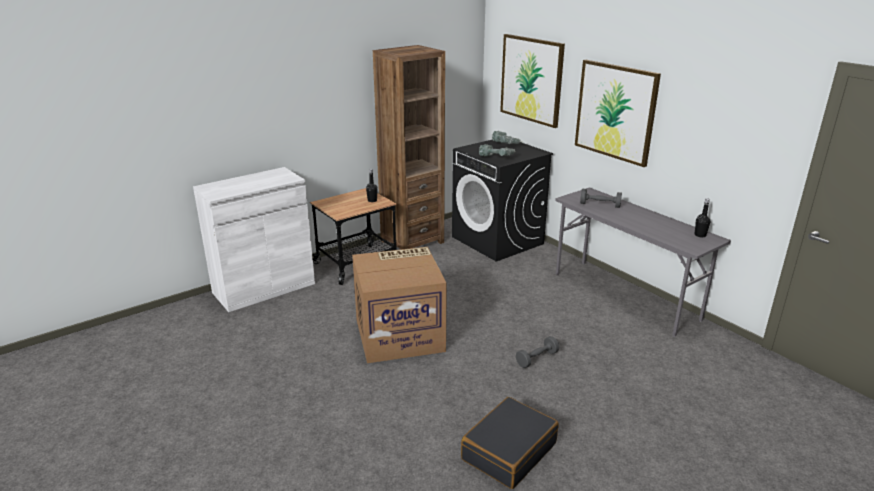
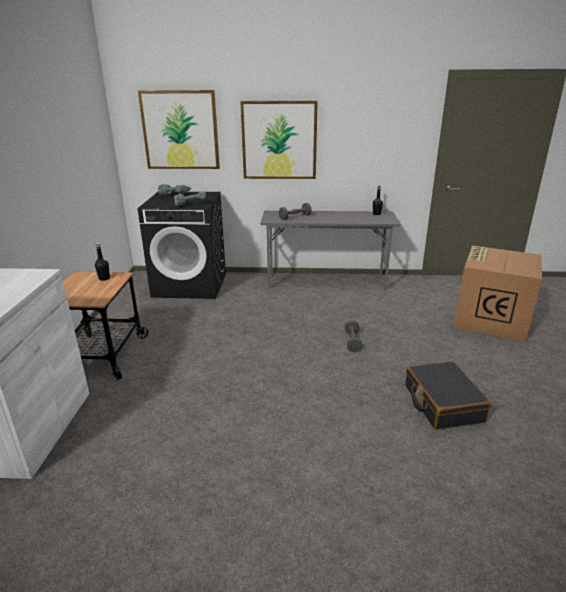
camera: 50 degrees left, 0 degrees up
(400, 334) = (243, 383): cardboard box -> cardboard box (490, 319)
(412, 242) = (122, 315): brown bookcase -> none

